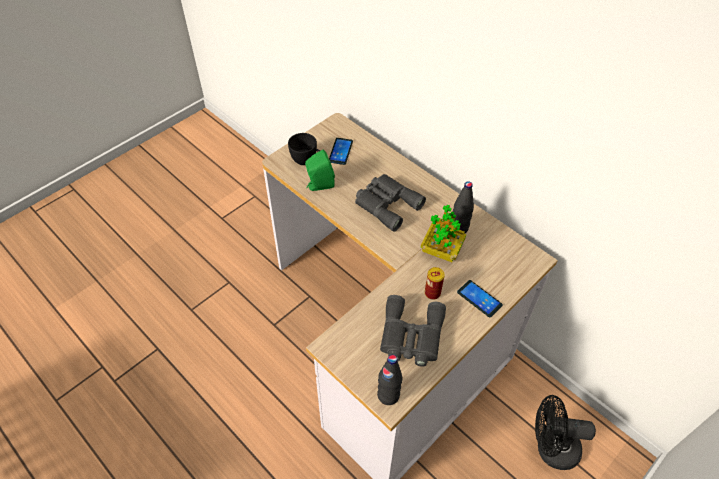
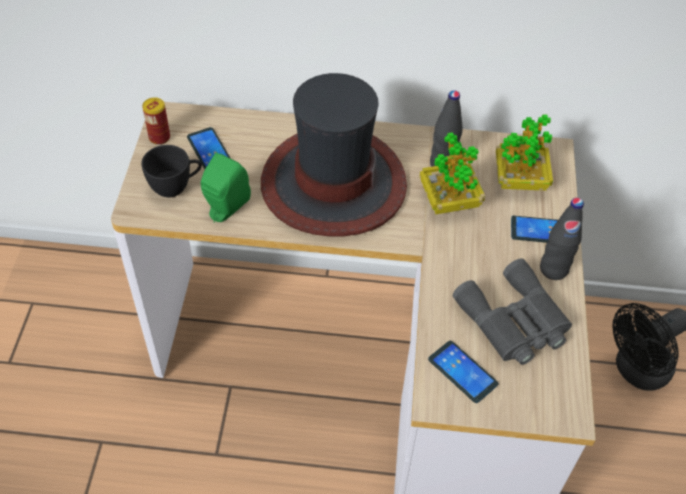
camera: 40 degrees left, 0 degrees up
(355, 342) = (462, 372): none -> phone
(386, 204) = (332, 184): grey binoculars -> hat
(388, 395) = (557, 406): black bottle -> black bottle (553, 269)
(432, 293) = (487, 257): can -> can (159, 137)
(496, 263) = (519, 180): none -> potted plant

